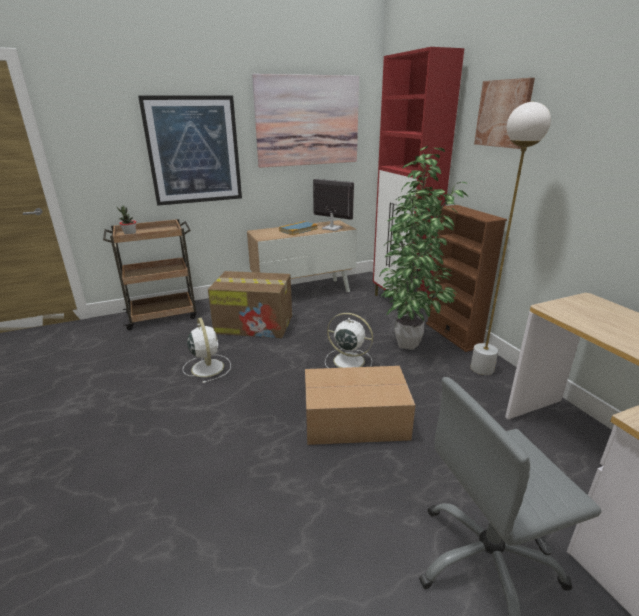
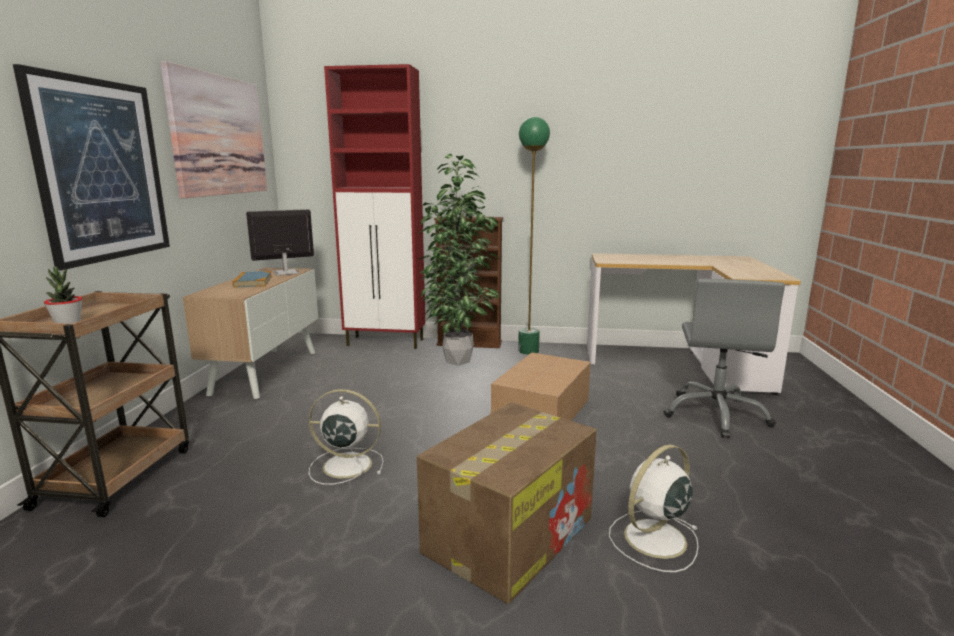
camera: 60 degrees left, 10 degrees down
(255, 324) = (291, 415): cardboard box -> cardboard box (510, 534)
(347, 360) = (448, 390): white fan -> white fan (653, 539)
(482, 369) = (528, 351): white floor lamp -> green floor lamp
(503, 113) = (477, 129): picture -> none

